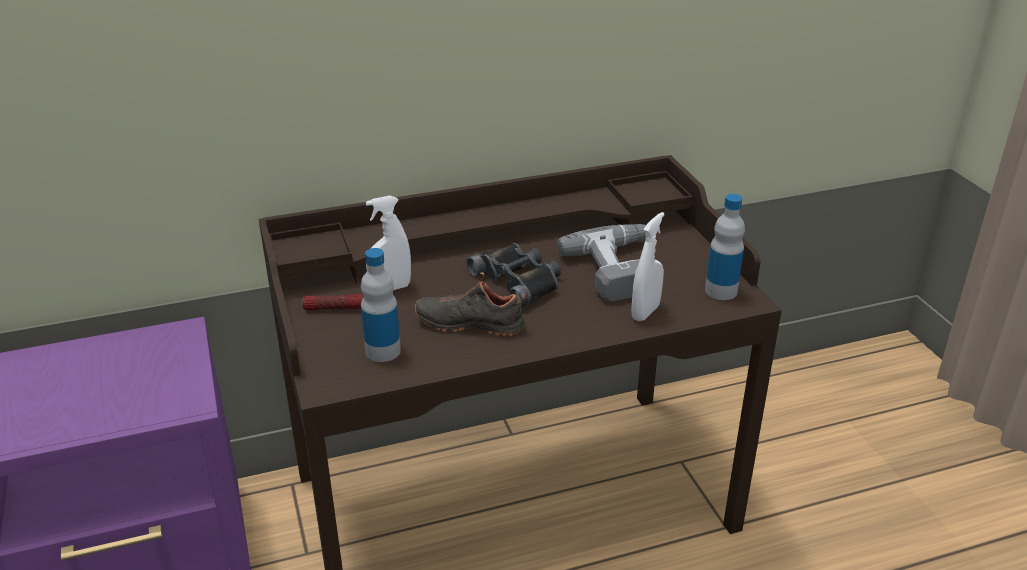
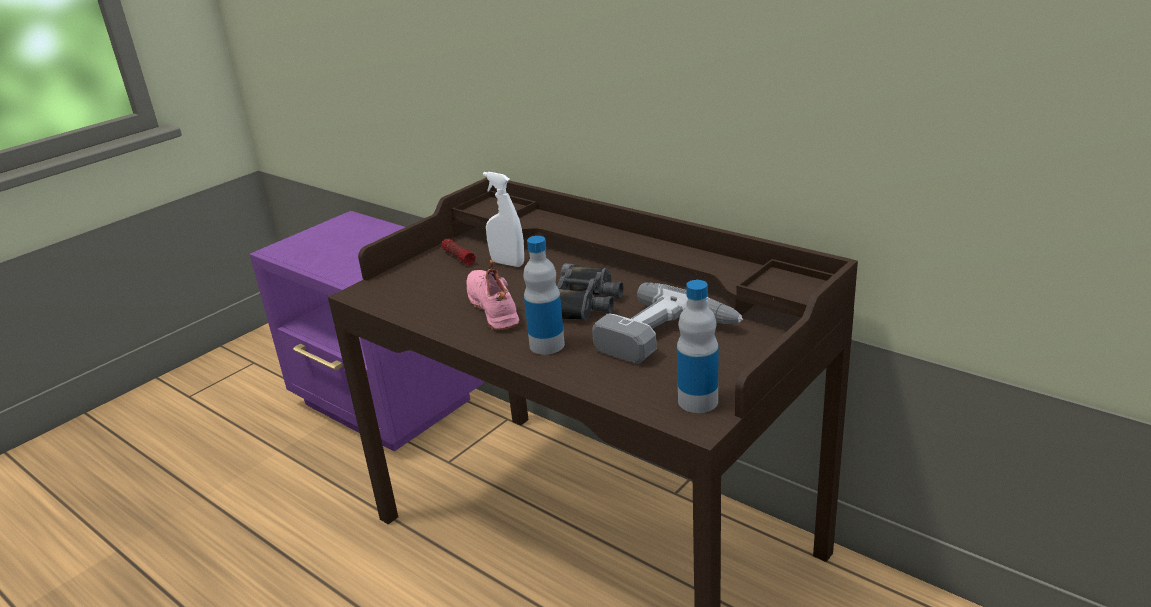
camera: 60 degrees right, 5 degrees down
(383, 351) = (421, 293): bottle -> bottle (547, 345)
(470, 322) = (495, 308): black shoe -> pink shoe
(645, 312) = (604, 375): white spray bottle -> none

